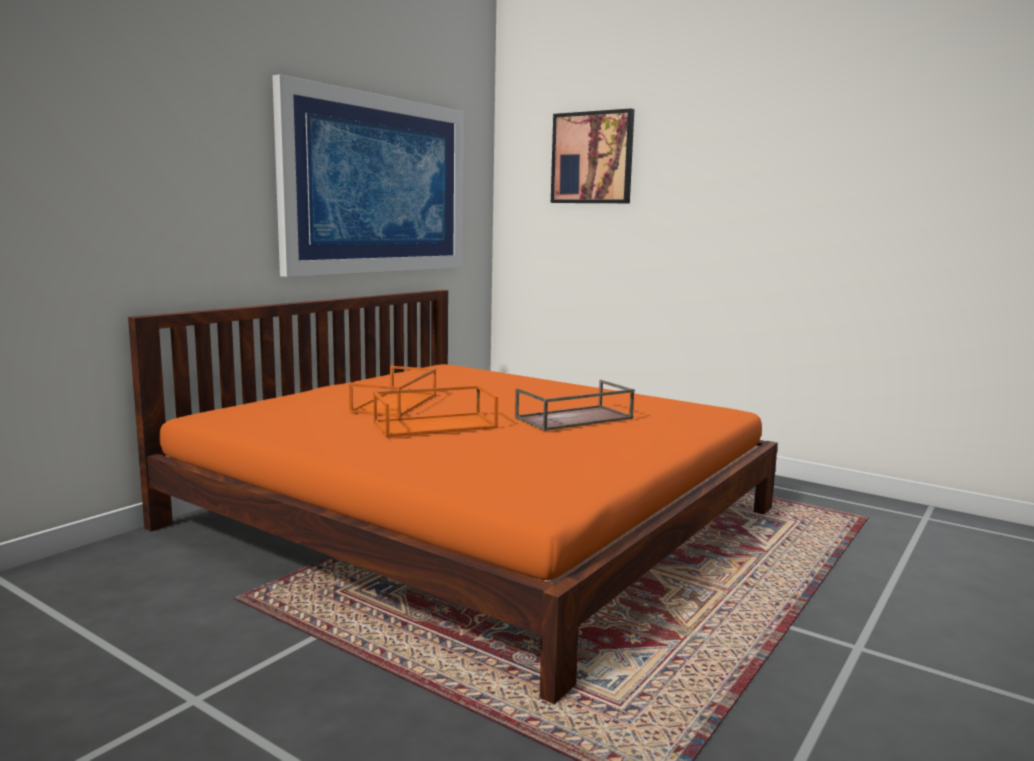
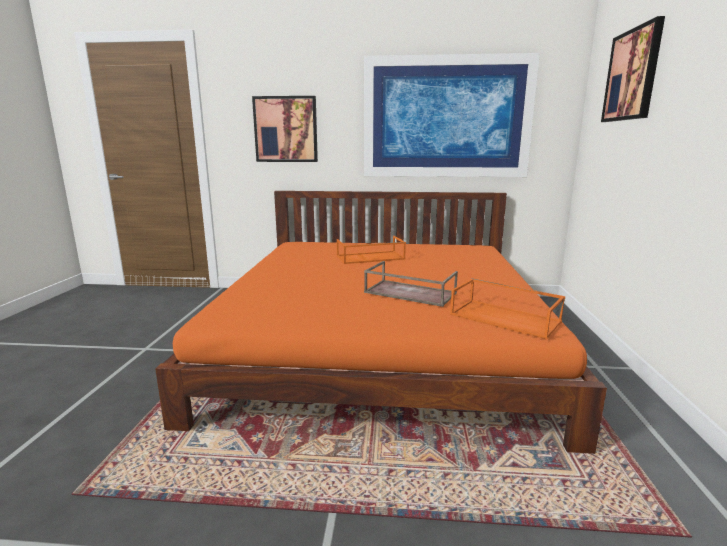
camera: 60 degrees right, 5 degrees up
(143, 190) = (286, 129): none -> picture
(436, 424) = (335, 271): orange tray -> orange tray (506, 318)

